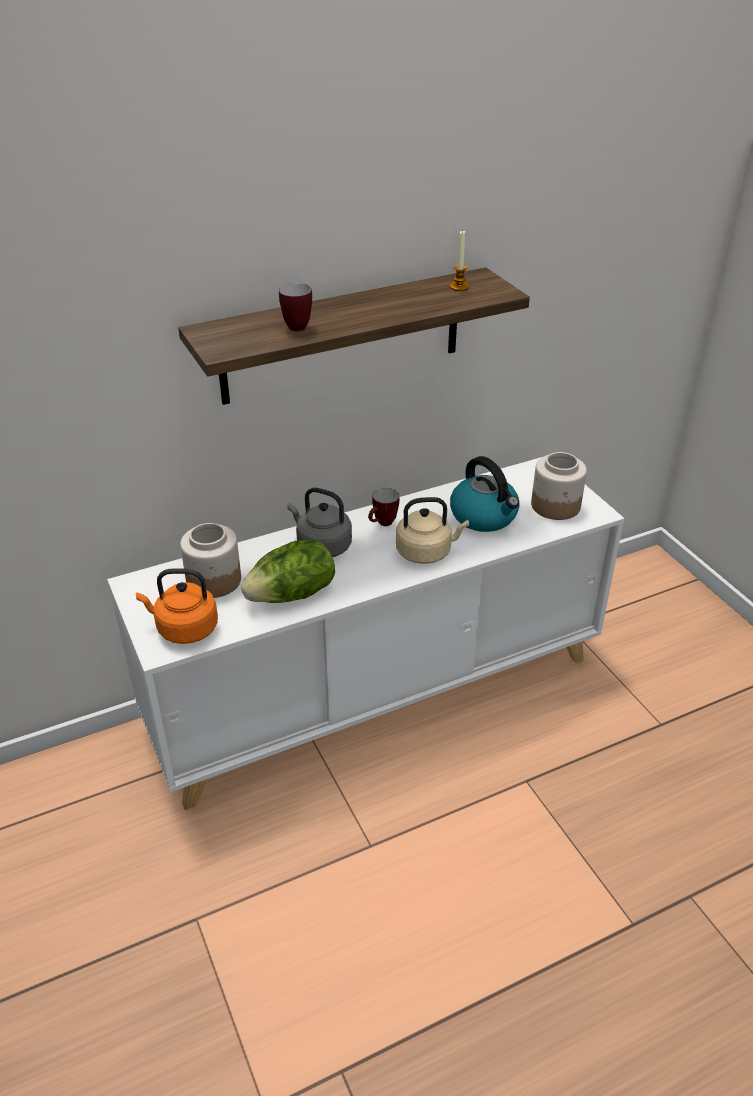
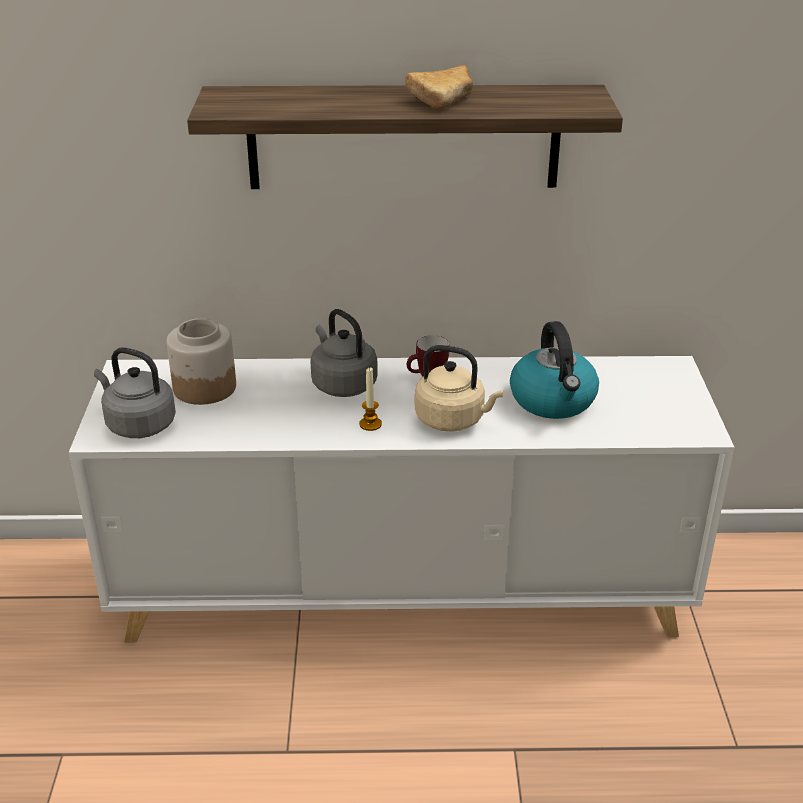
camera: 25 degrees right, 5 degrees down
(184, 629) = (138, 424): orange kettle -> grey kettle
(293, 595) = (272, 423): lettuce -> none
(297, 325) = (321, 103): mug -> none
(388, 302) = (446, 98): none -> bread
(459, 287) = (546, 96): candle -> candle (370, 424)
(556, 506) = (653, 411): jar -> none

